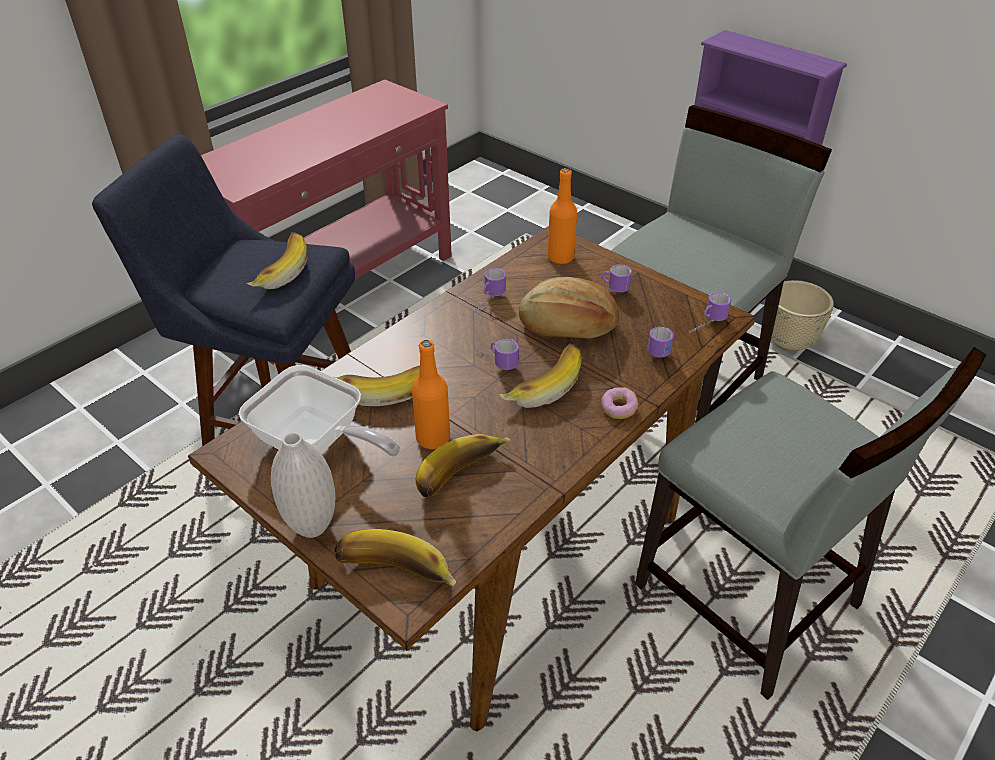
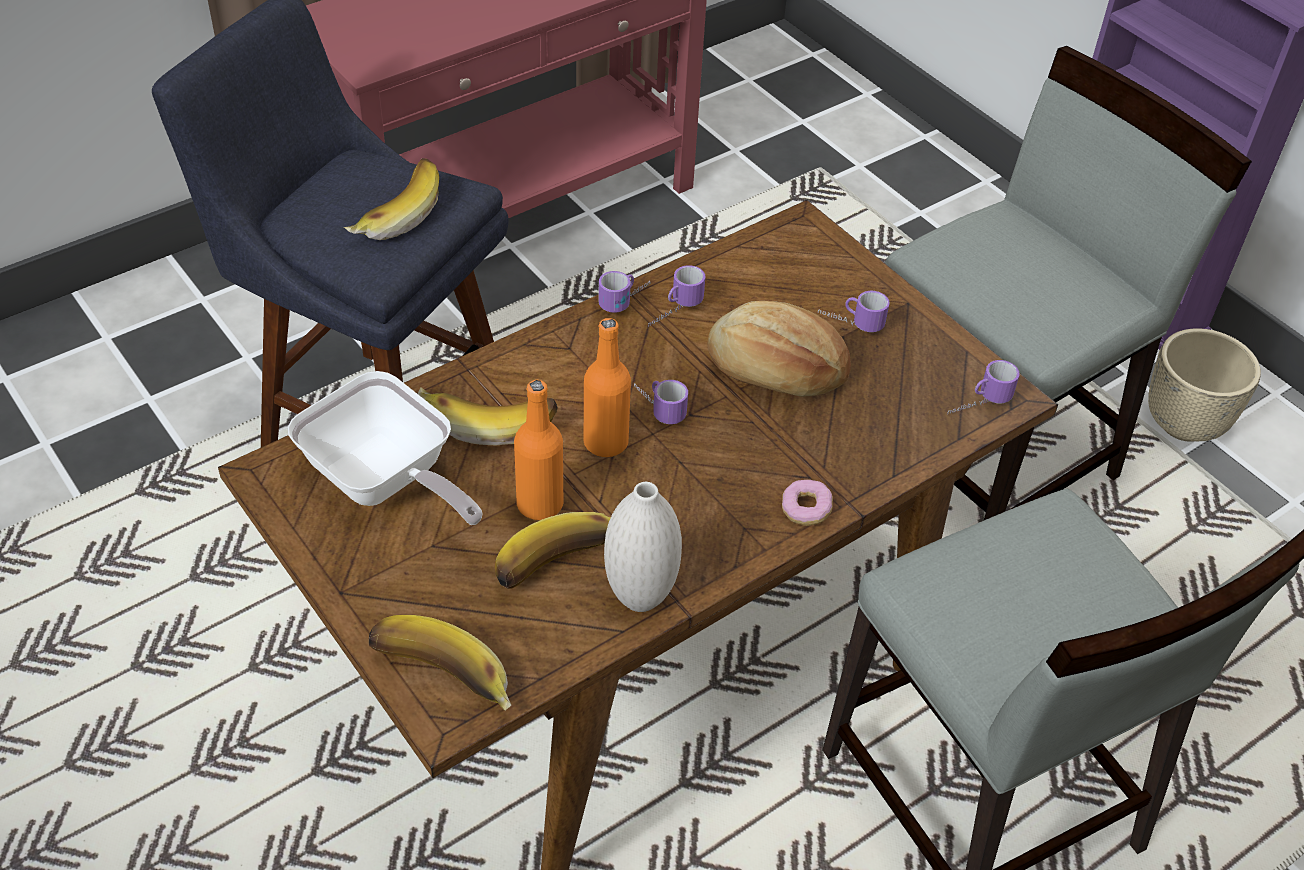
camera: 10 degrees right, 5 degrees up
(312, 527) = (353, 595): white vase -> white vase (640, 597)
(541, 385) = (709, 454): banana -> none
(560, 257) = (801, 259): orange bottle -> orange bottle (606, 442)
(663, 348) = (902, 430): mug -> mug (627, 301)

